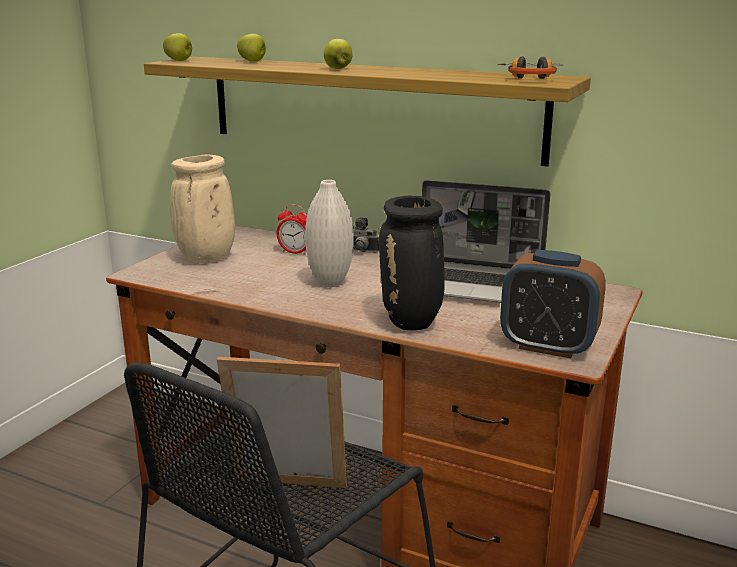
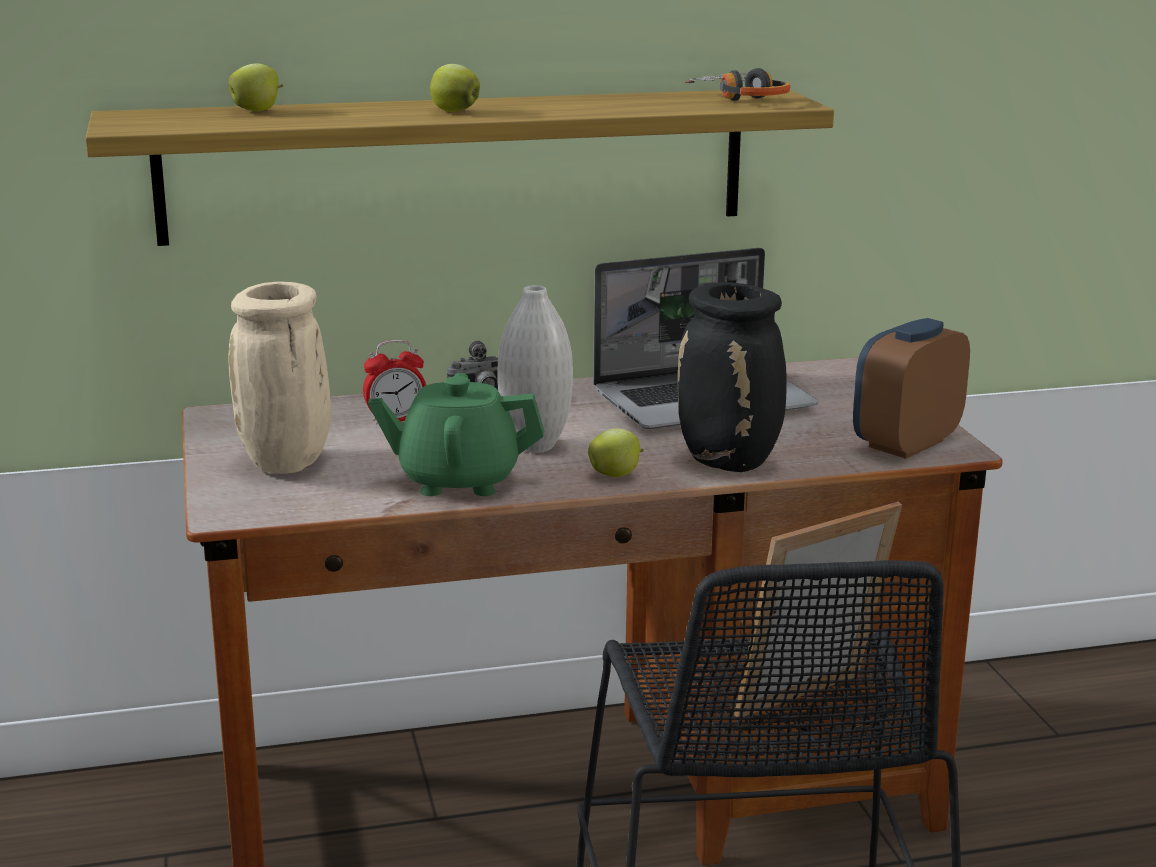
camera: 40 degrees left, 0 degrees up
(179, 60) = (130, 124): apple -> apple (616, 475)
(256, 288) = (458, 481): none -> green teapot
(548, 346) = (906, 444): alarm clock -> alarm clock turned 150 degrees clockwise

